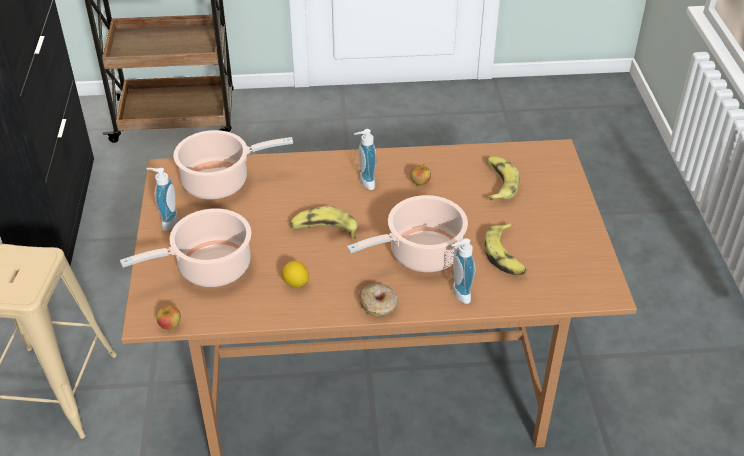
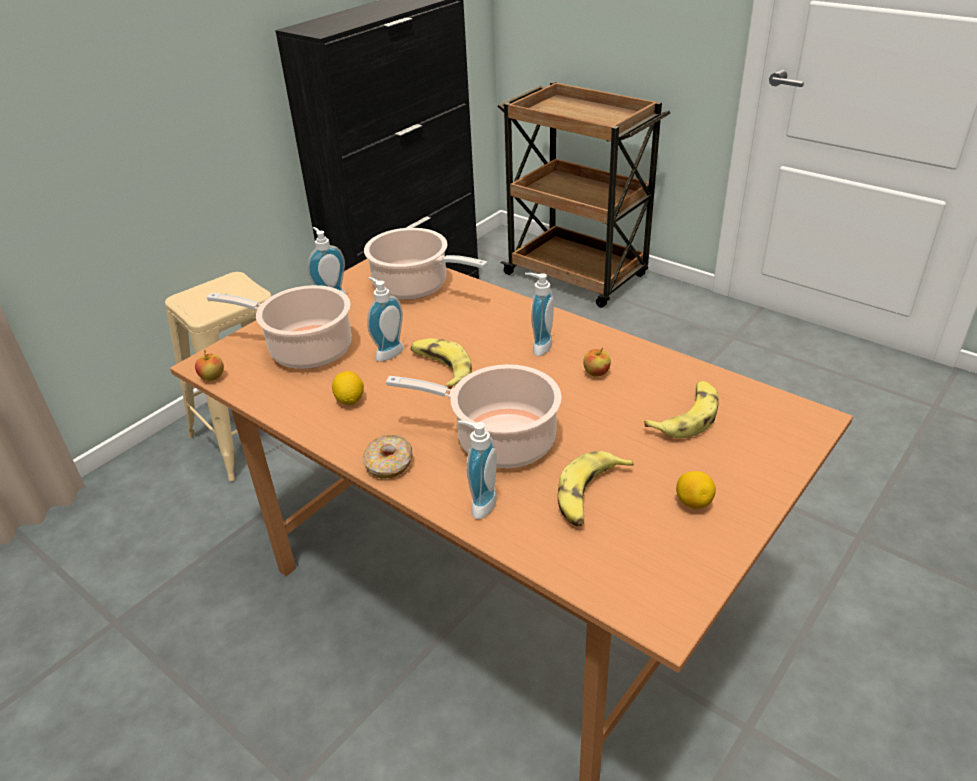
camera: 45 degrees right, 5 degrees down
(272, 238) = (387, 352): none -> soap dispenser
(556, 229) = (693, 502): none -> lemon

